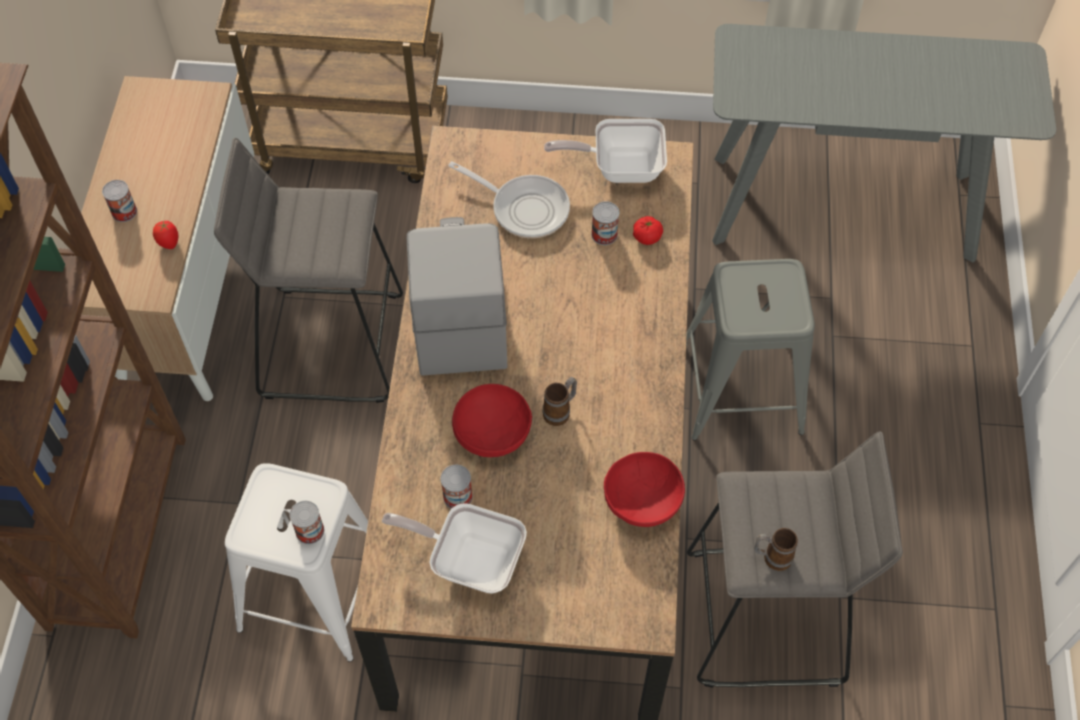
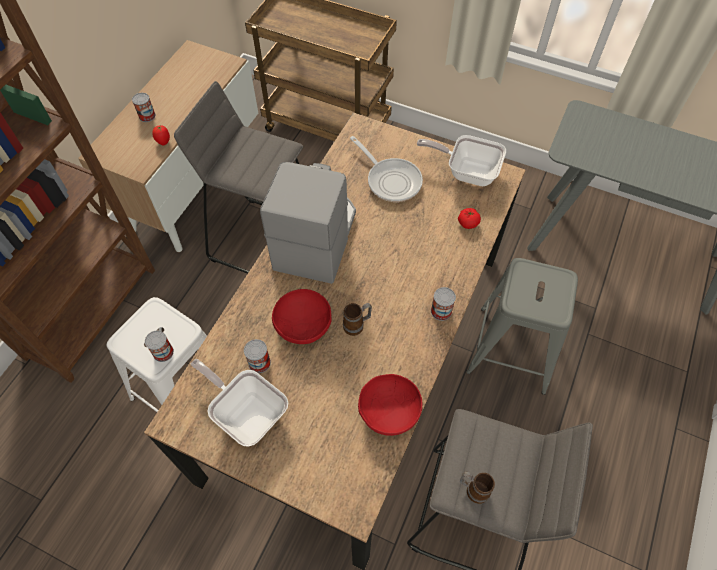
camera: 20 degrees right, 0 degrees up
(604, 234) = (438, 213): can -> can (441, 311)

